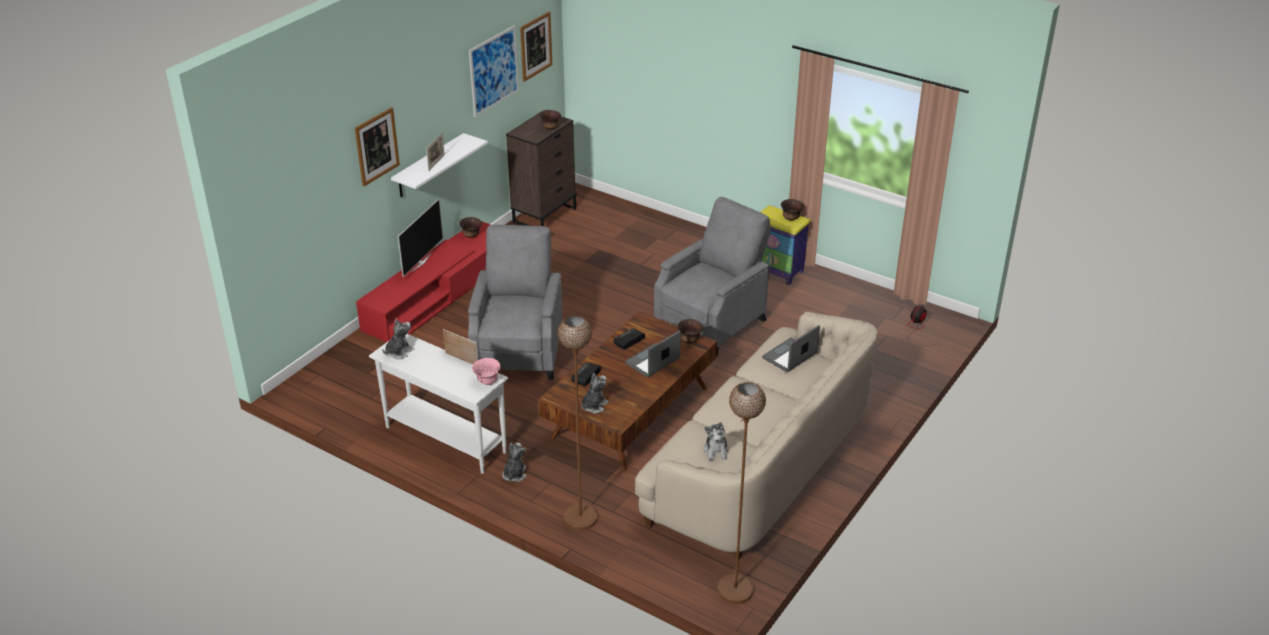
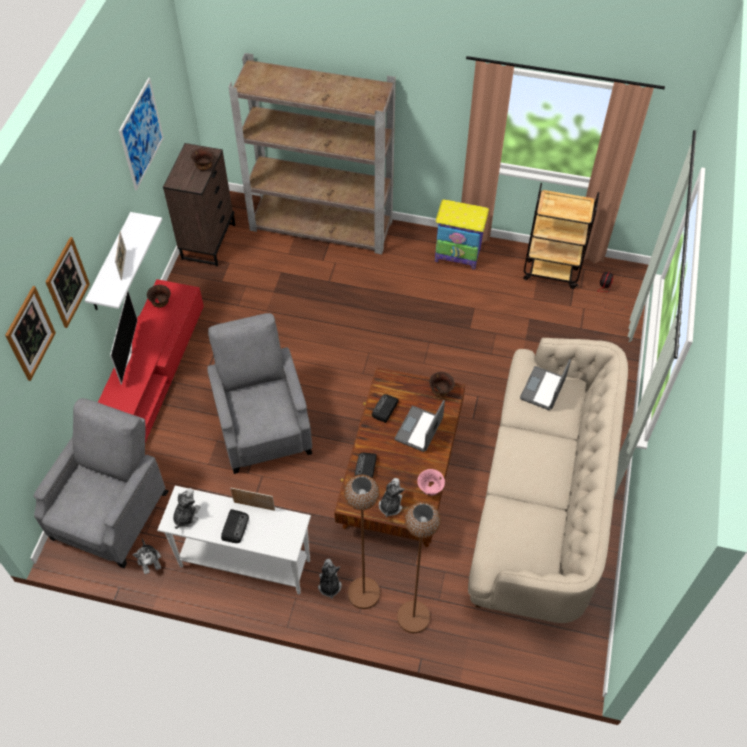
camera: 20 degrees left, 20 degrees up
(436, 369) = (235, 527): none -> radio
(487, 381) = (294, 528): pink bowl -> pink bowl (430, 489)
(535, 46) = (167, 85): picture -> picture (30, 333)
(656, 225) = (321, 225): none -> brown bookcase
(713, 321) = (427, 335): grey armchair -> grey armchair (113, 511)
(716, 450) = (530, 530): plush toy -> plush toy (149, 560)
(735, 590) = (584, 655): brown floor lamp -> brown floor lamp (364, 594)
(791, 218) = (471, 212): brown bowl -> none
(866, 304) = (551, 274): none -> brown cart

